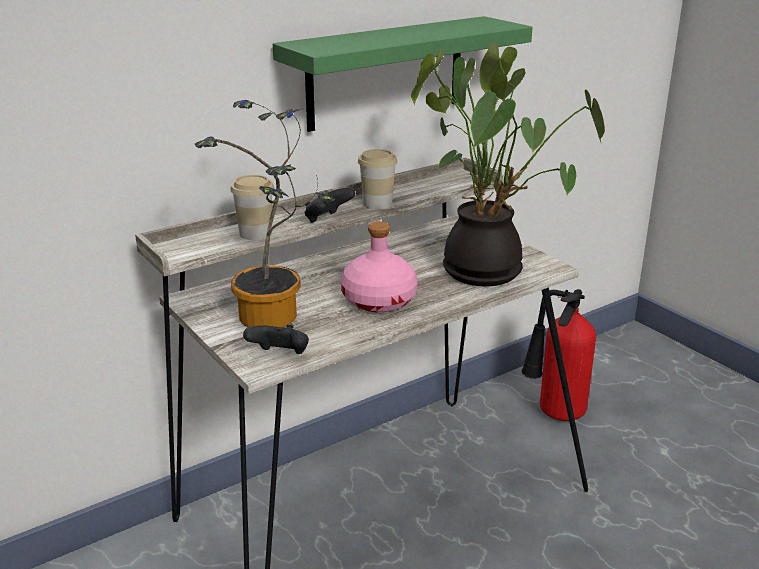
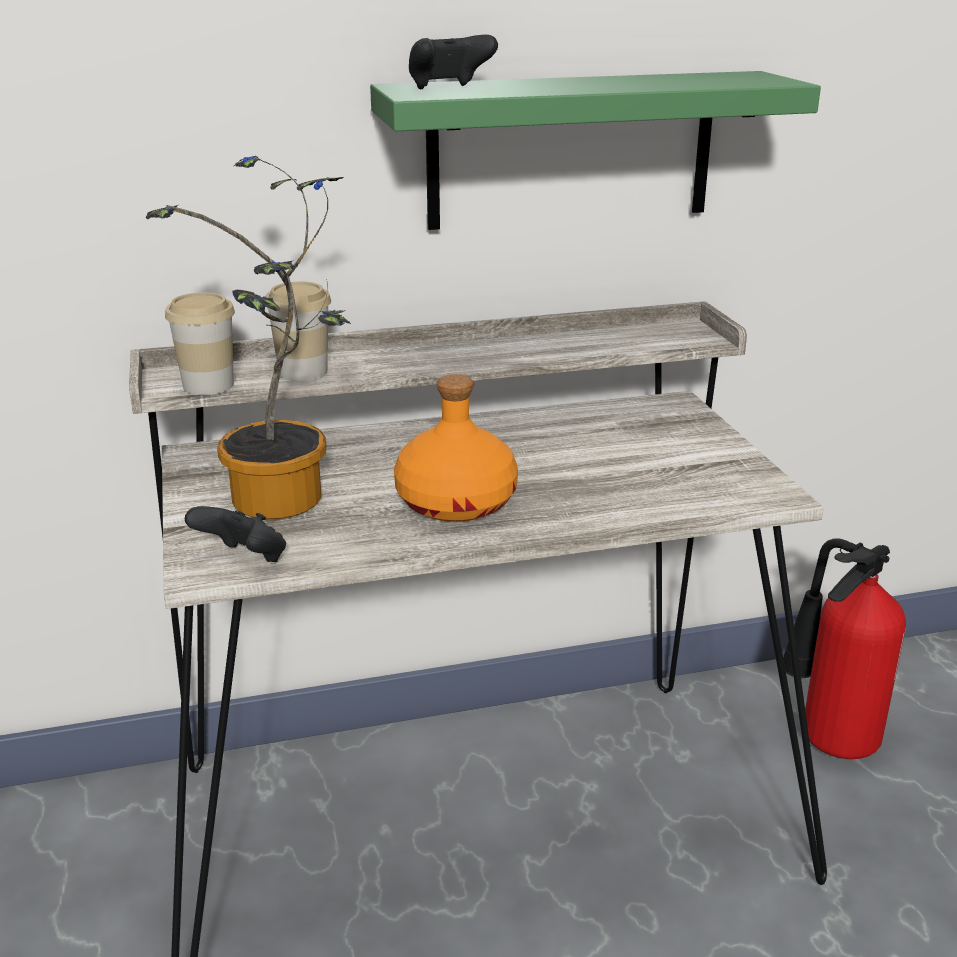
camera: 20 degrees right, 0 degrees up
(327, 220) = (422, 367): black game controller -> black game controller (448, 89)
(377, 203) = (518, 353): cup -> cup (208, 385)
(380, 300) = (457, 502): pink bottle -> orange bottle
(488, 270) = (665, 484): potted plant -> none

